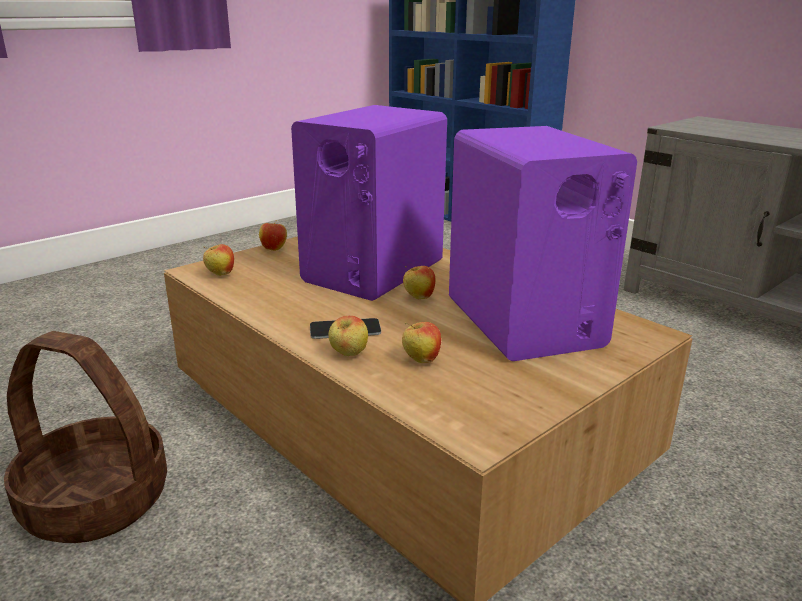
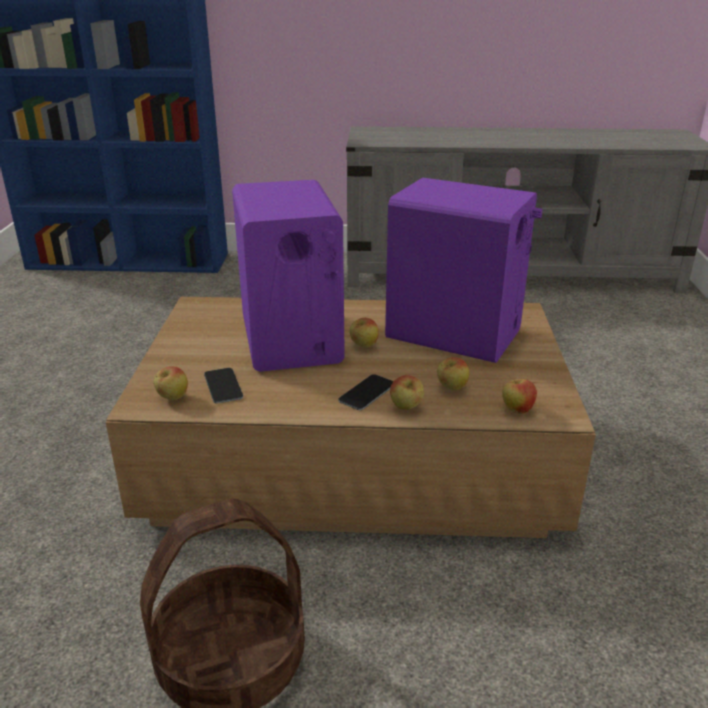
camera: 45 degrees left, 5 degrees up
(263, 280) = (223, 386): none -> phone
(274, 249) = (166, 355): apple -> apple (517, 410)

